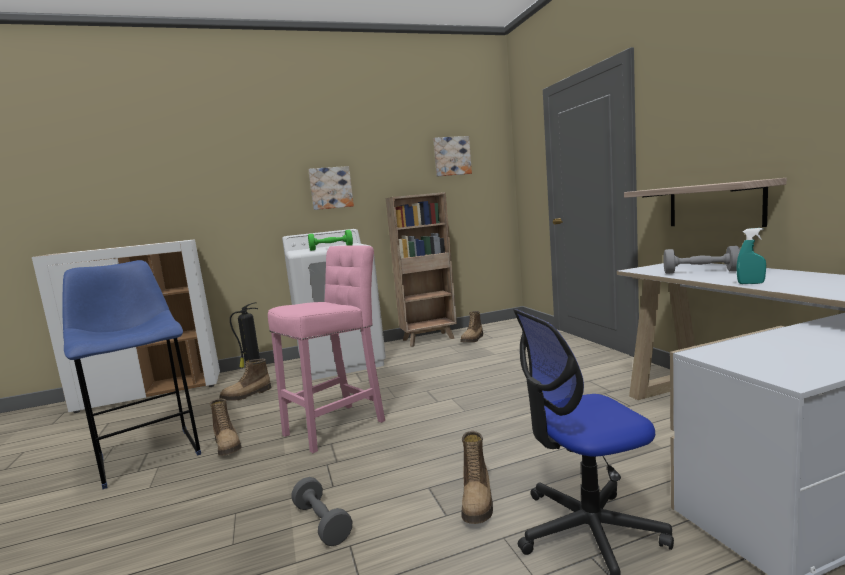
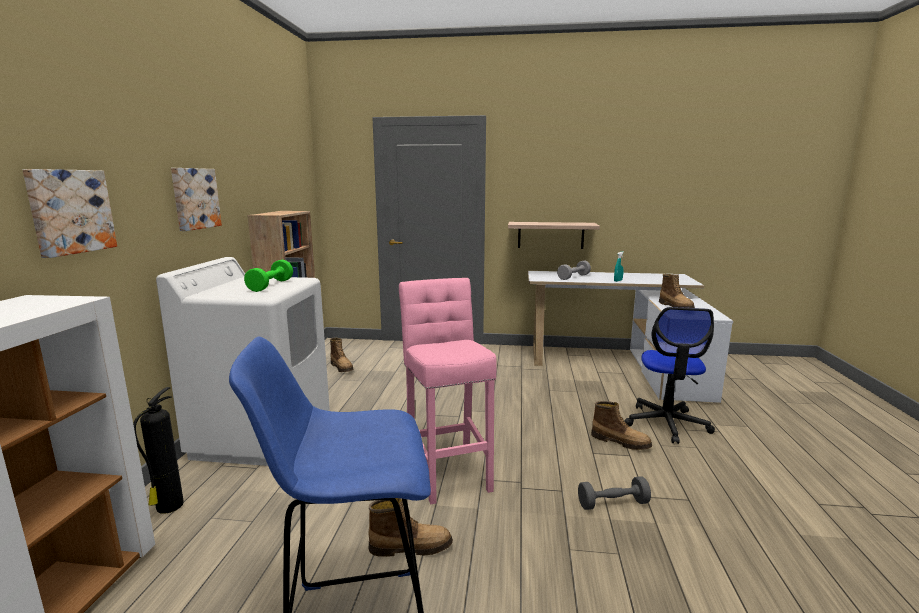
camera: 65 degrees left, 5 degrees up
(247, 395) = (254, 520): boot -> boot (676, 307)
(451, 156) = (283, 167): picture -> picture (69, 211)

